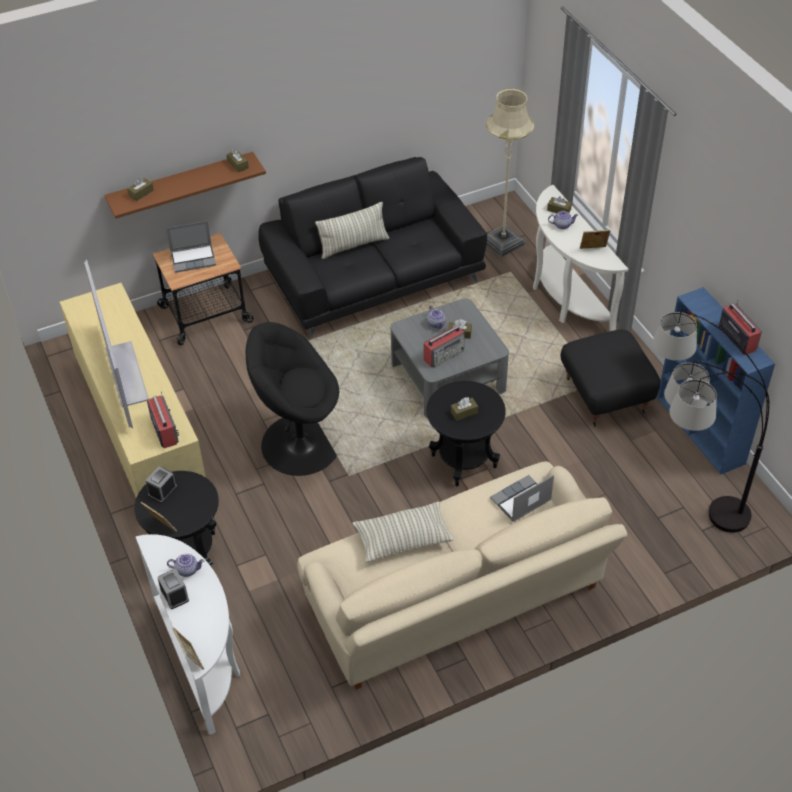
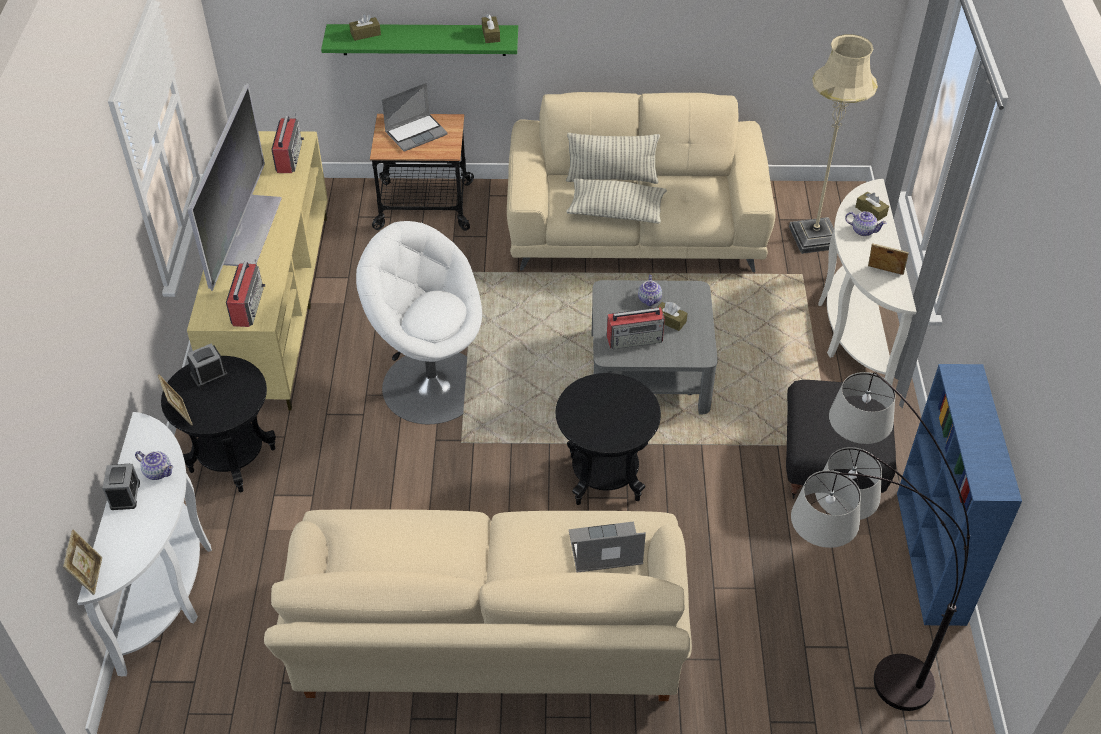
camera: 25 degrees right, 0 degrees up
(181, 184) = (423, 39): brown shelf -> green shelf
(194, 258) = (416, 133): laptop -> laptop turned 45 degrees counterclockwise
(299, 443) = (431, 384): black armchair -> white armchair
(374, 277) = (636, 227): black sofa -> beige sofa
(403, 539) = (433, 539): pillow -> pillow (616, 211)
(464, 412) = (603, 414): brown tissue box -> none
(737, 338) = (987, 447): radio -> radio (289, 156)

